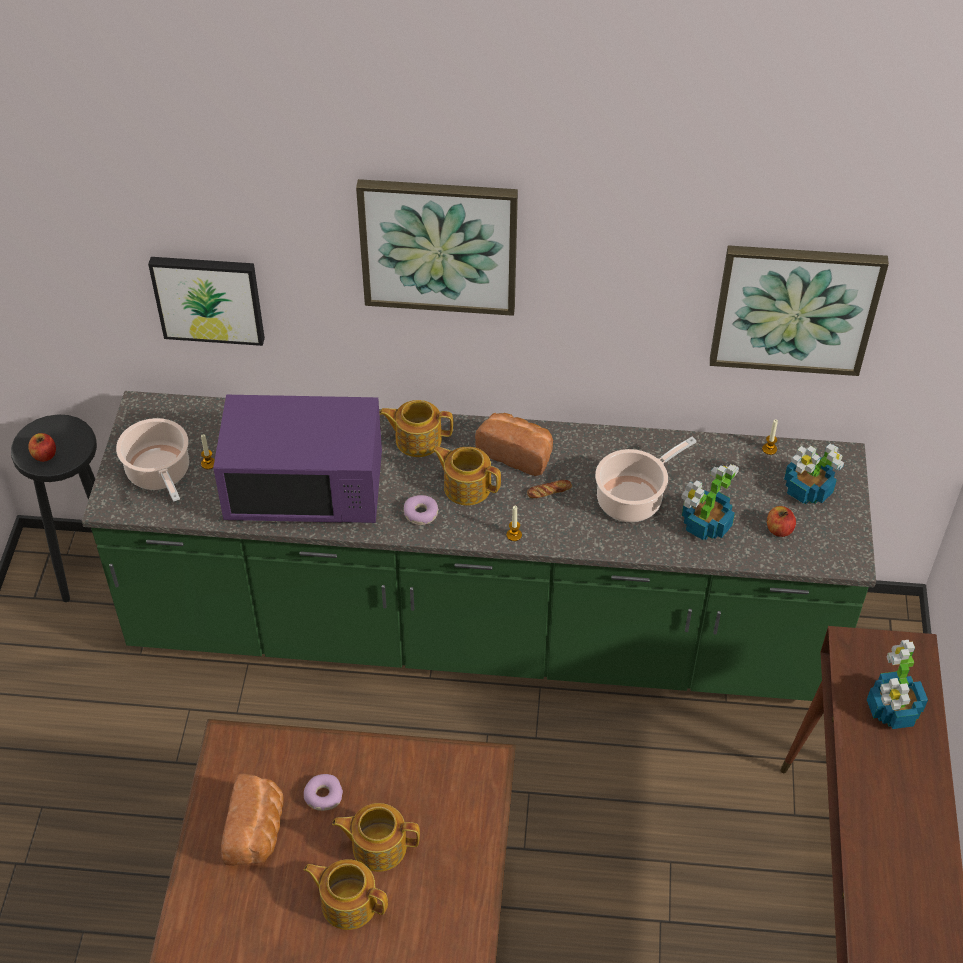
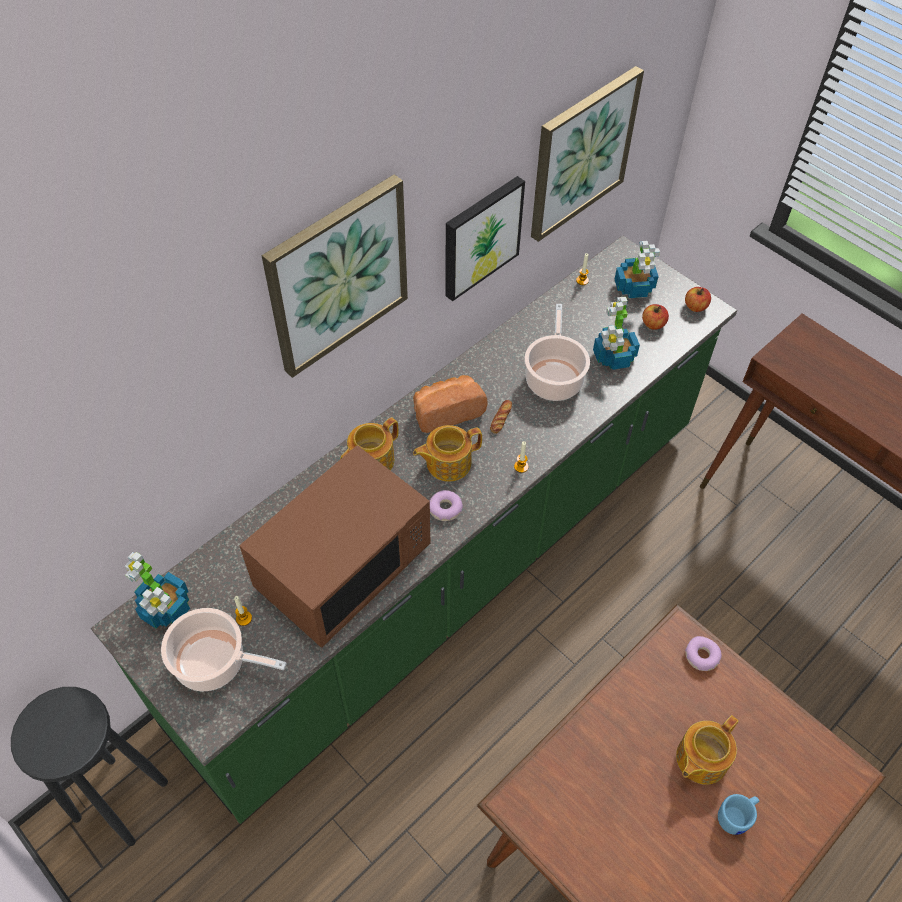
camera: 50 degrees left, 5 degrees up
(44, 455) = (64, 746): apple -> apple (695, 306)
(209, 298) = (145, 478): picture -> picture (480, 237)
(257, 831) = (621, 841): bread -> none
(305, 489) = (343, 567): purple microwave -> brown microwave
(323, 796) = (624, 767): donut -> donut (701, 656)
(348, 902) = (736, 817): teapot -> blue mug
(892, 710) = (843, 375): potted plant -> potted plant (166, 609)

